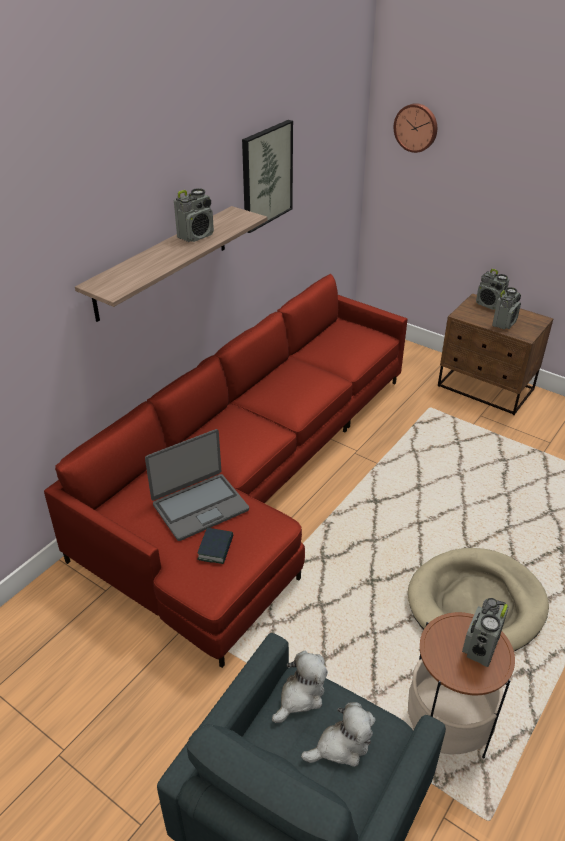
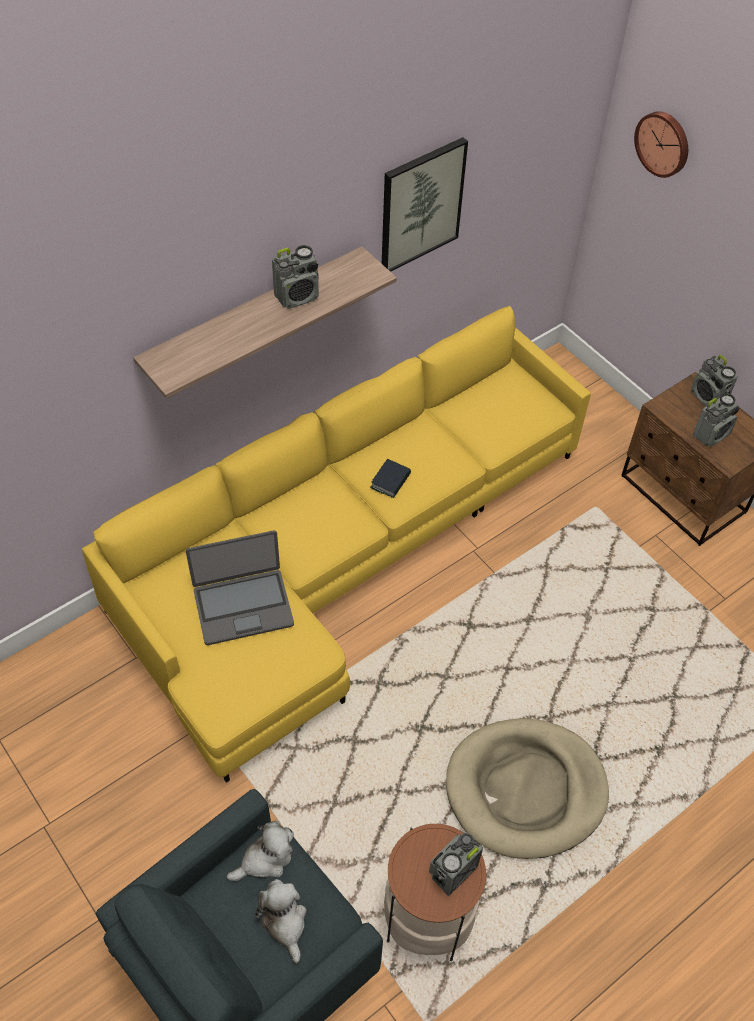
camera: 15 degrees right, 15 degrees up
(216, 548) = (241, 665): book -> book (390, 481)
(252, 479) = (339, 557): red sofa -> yellow sofa
(341, 745) = (284, 922): plush toy -> plush toy turned 105 degrees counterclockwise

